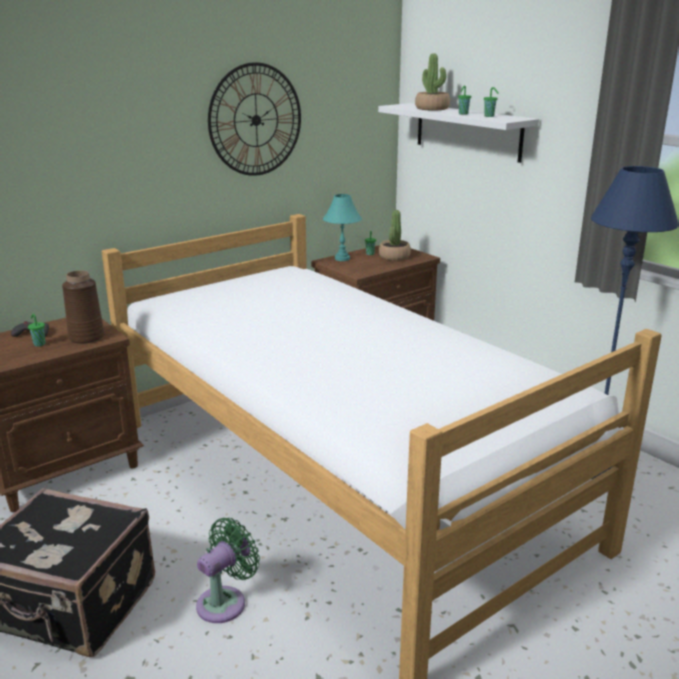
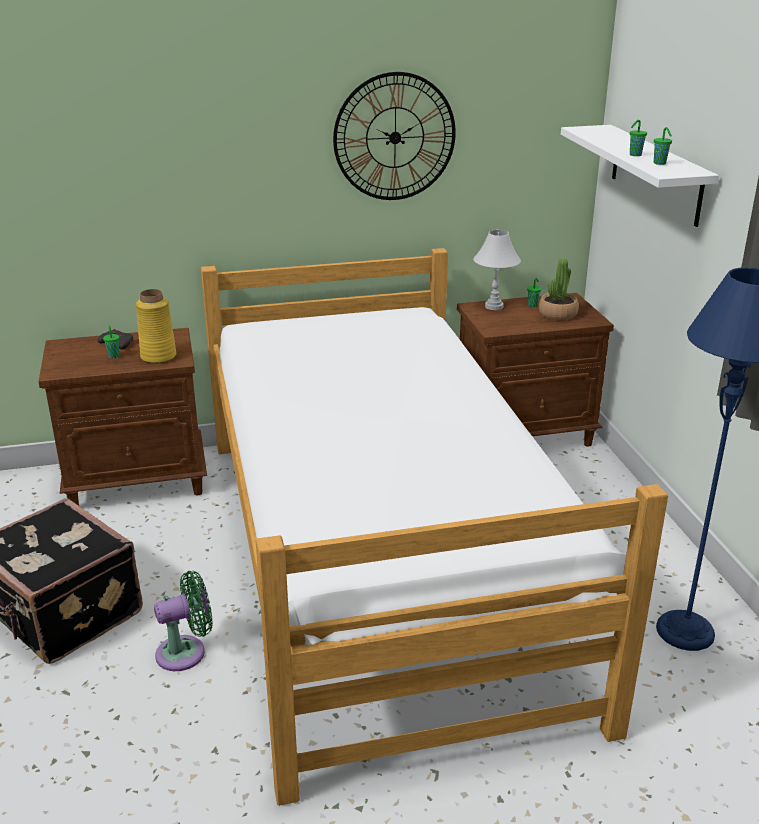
camera: 25 degrees right, 5 degrees up
(86, 337) = (158, 357): brown vase -> yellow vase
(342, 259) = (493, 306): turquoise table lamp -> white table lamp
(432, 108) = (615, 140): potted plant -> none

